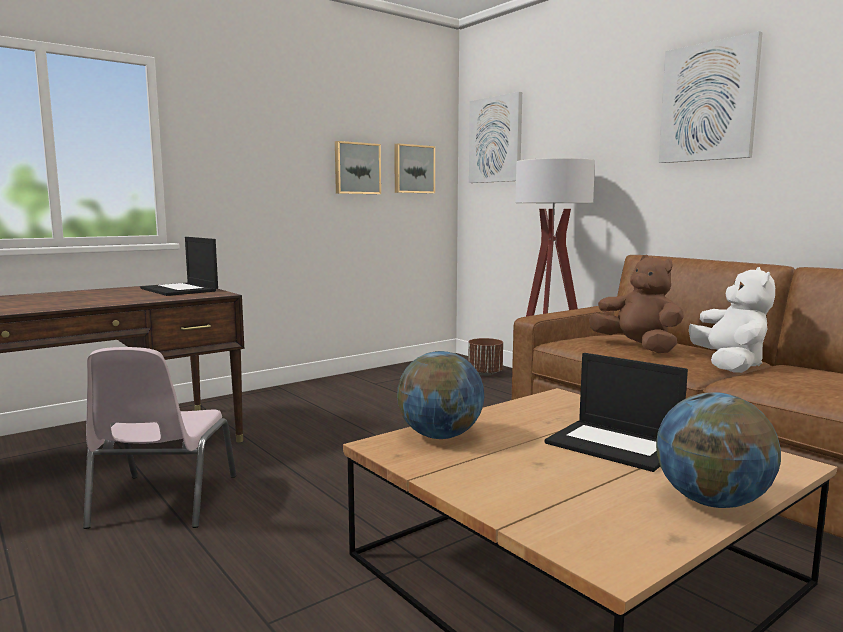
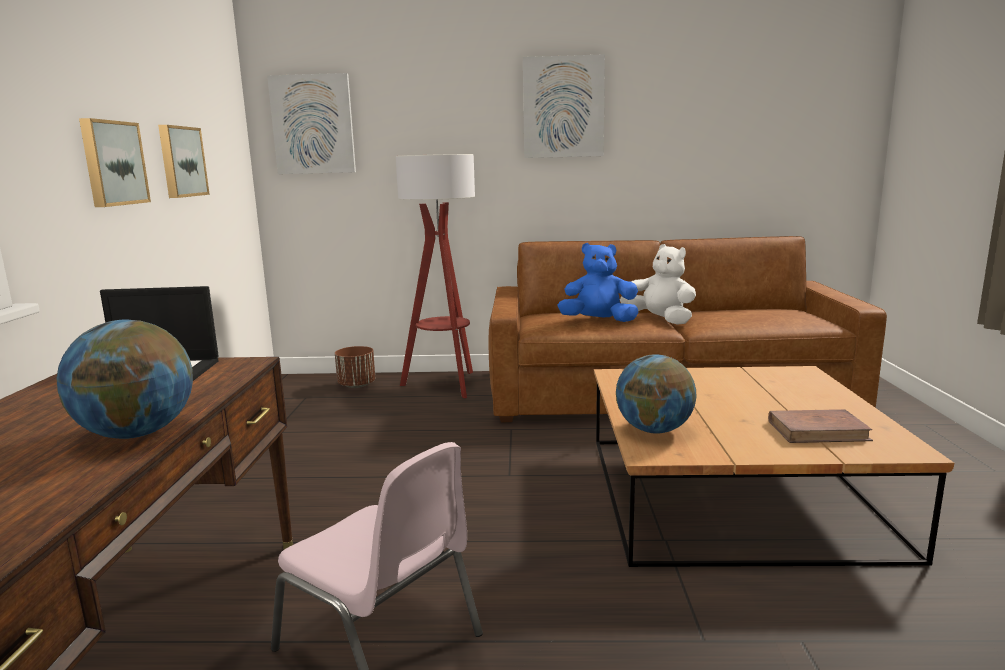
camera: 50 degrees left, 5 degrees up
(413, 169) = (223, 159): picture -> picture (112, 163)
(577, 502) = (818, 431): none -> brown book
(615, 445) = (732, 393): laptop -> none
(638, 347) = (598, 321): brown plush toy -> blue plush toy
(711, 501) = (842, 403): globe -> globe (137, 433)

